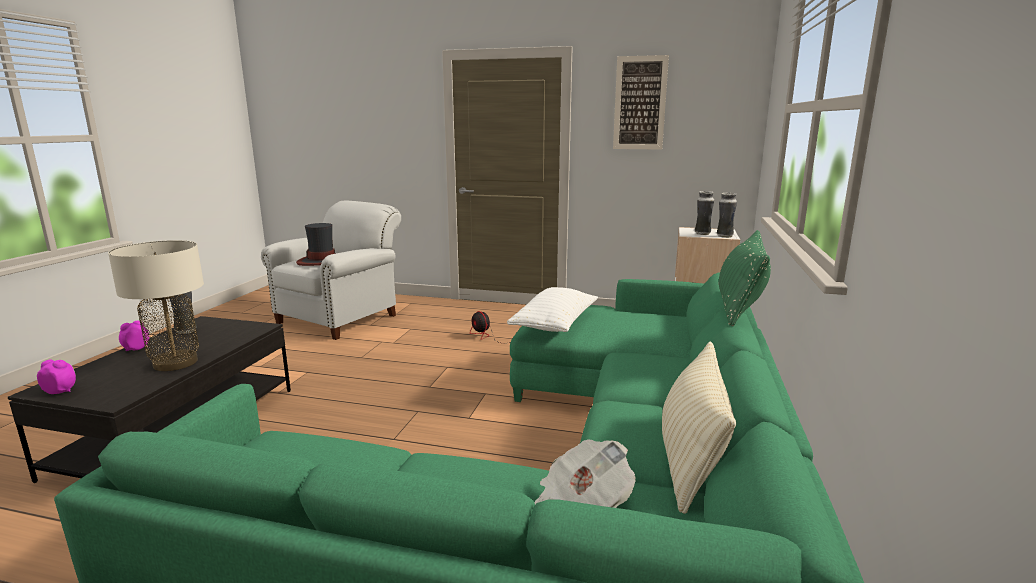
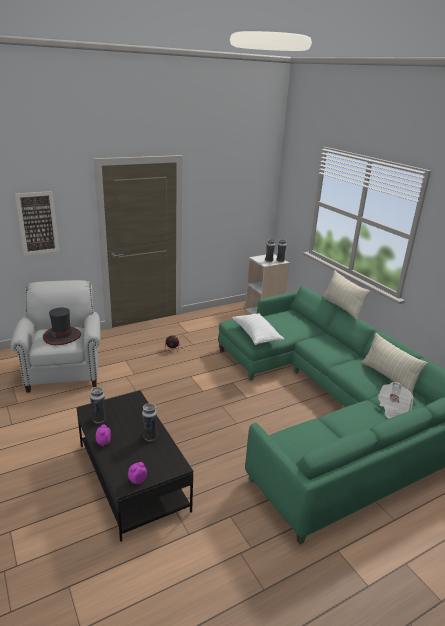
camera: 45 degrees left, 10 degrees up
(175, 363) = (150, 437): table lamp -> vase
(640, 103) = (220, 188): picture -> picture (38, 223)
(739, 307) = (342, 307): green pillow -> beige pillow

